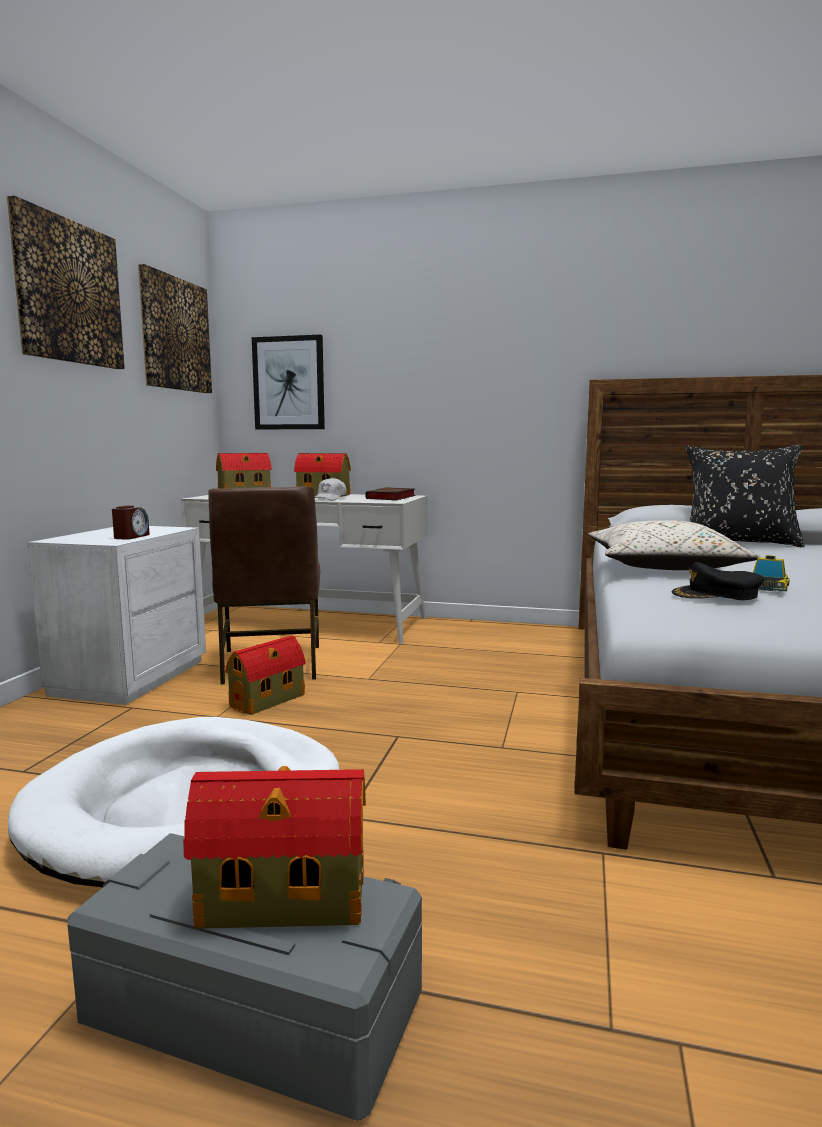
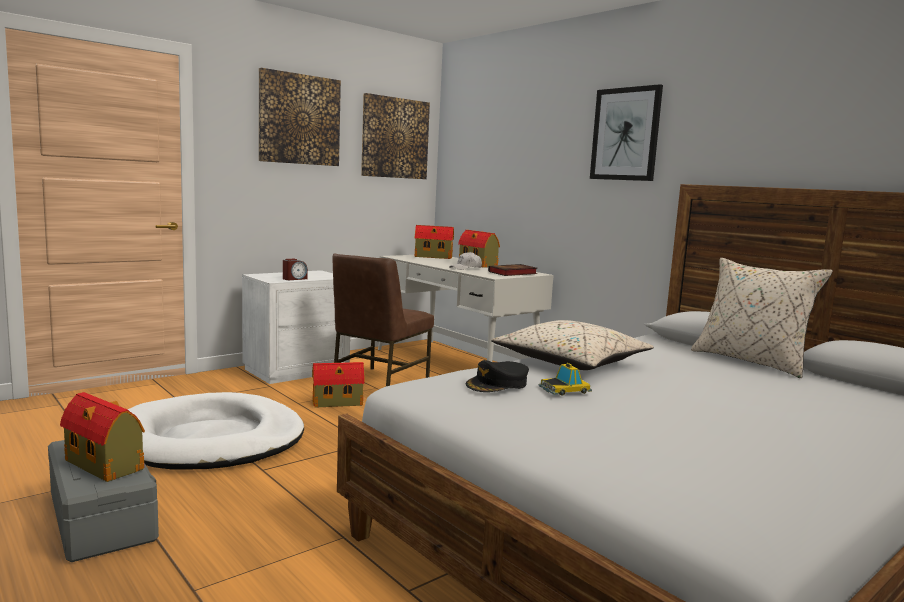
camera: 35 degrees right, 0 degrees up
(289, 383) = (476, 173): picture -> picture (625, 134)
(716, 595) = (497, 384): black cap -> black cap turned 75 degrees counterclockwise
(738, 542) = (751, 361): black pillow -> beige pillow

